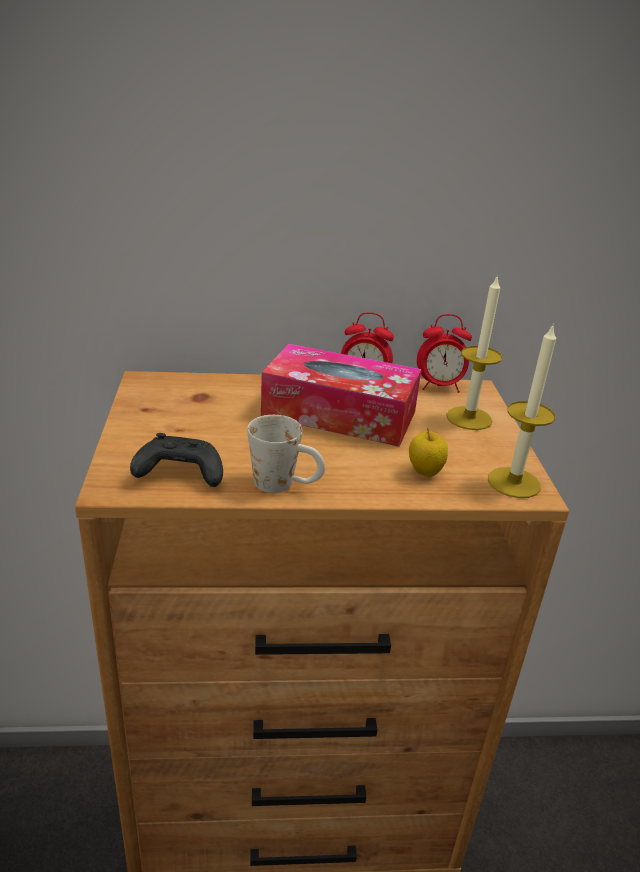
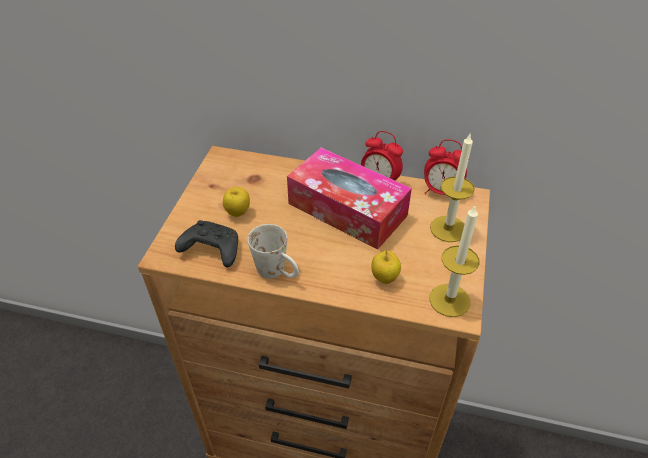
camera: 20 degrees right, 15 degrees up
(197, 432) = (238, 213): none -> apple

